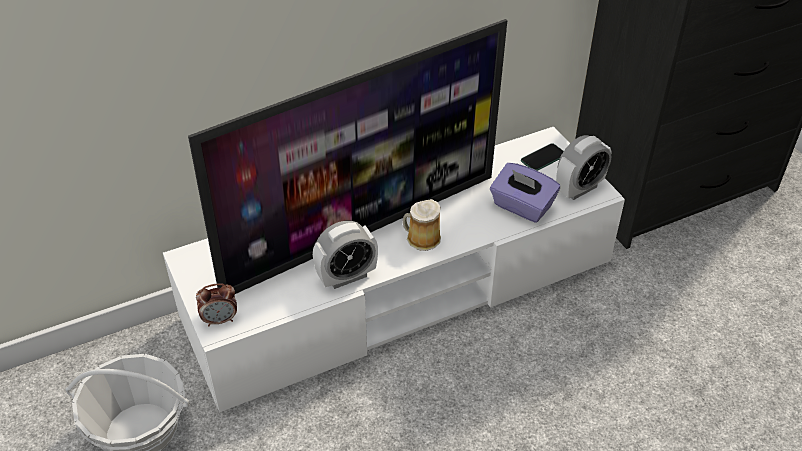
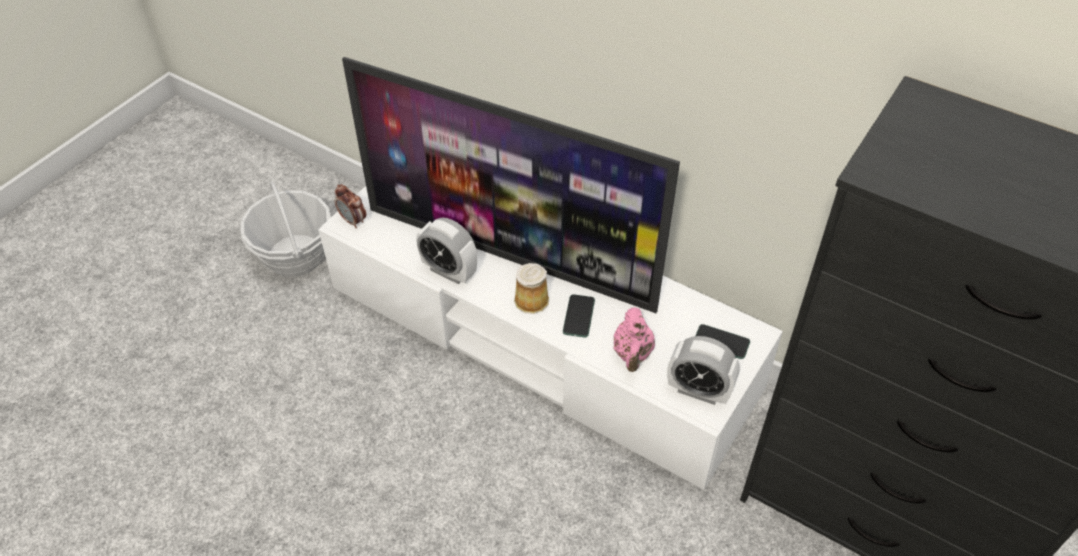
camera: 60 degrees right, 5 degrees up
(462, 219) = (578, 316): none -> phone
(522, 207) = (632, 354): purple tissue box -> pink teapot

